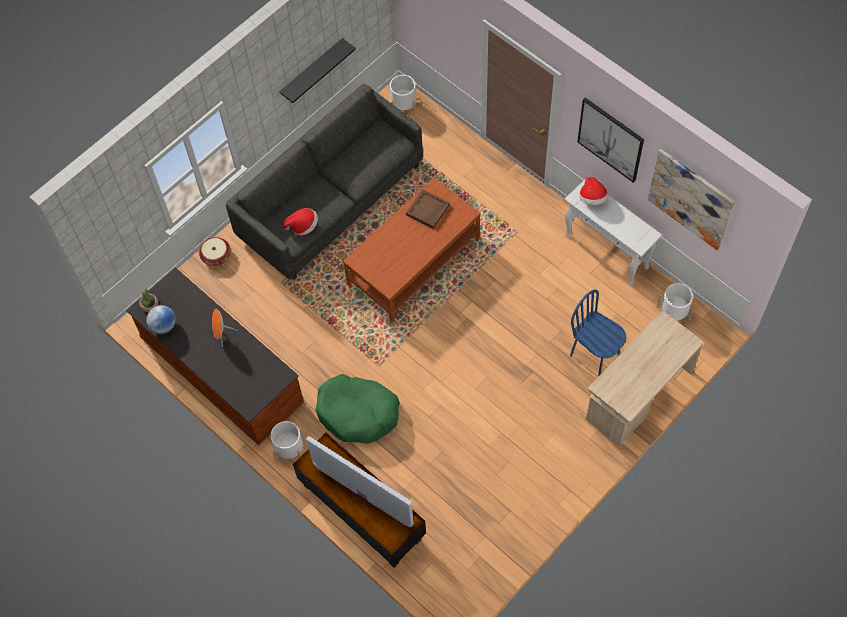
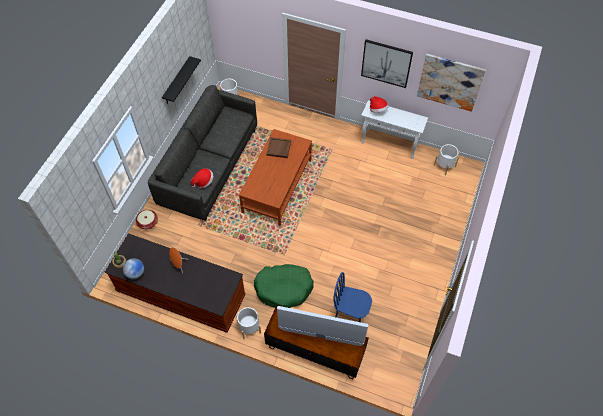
camera: 25 degrees left, 5 degrees down
(595, 354) = (412, 203): blue chair -> blue chair (350, 315)
(638, 395) = (448, 218): beige desk -> none

